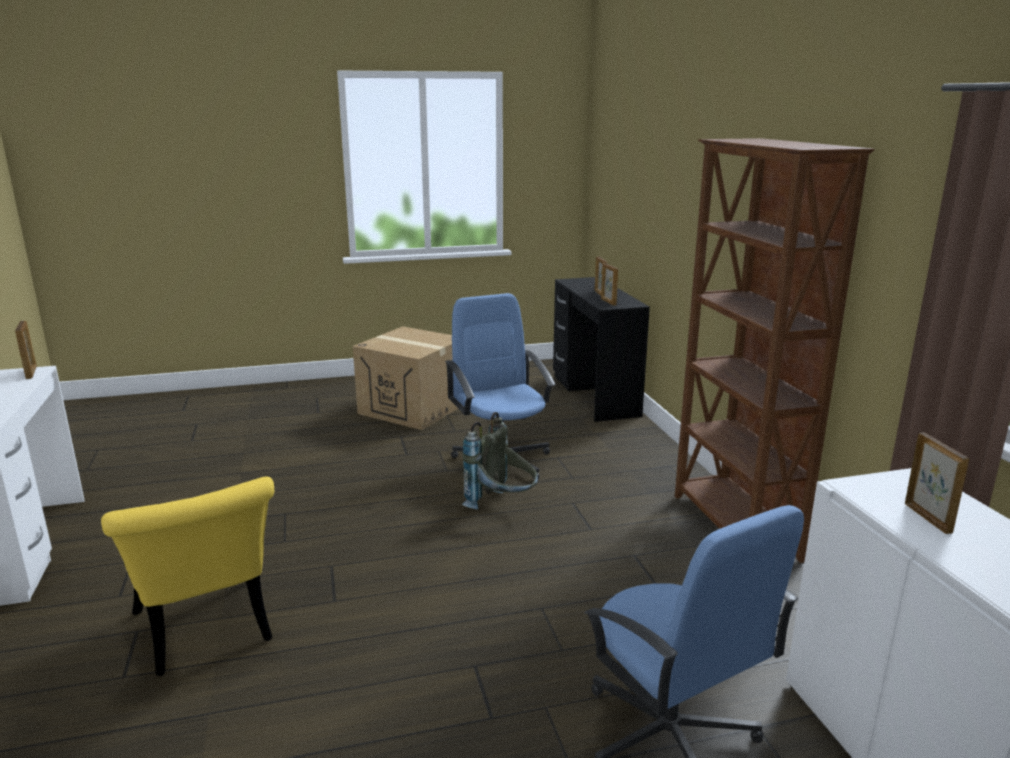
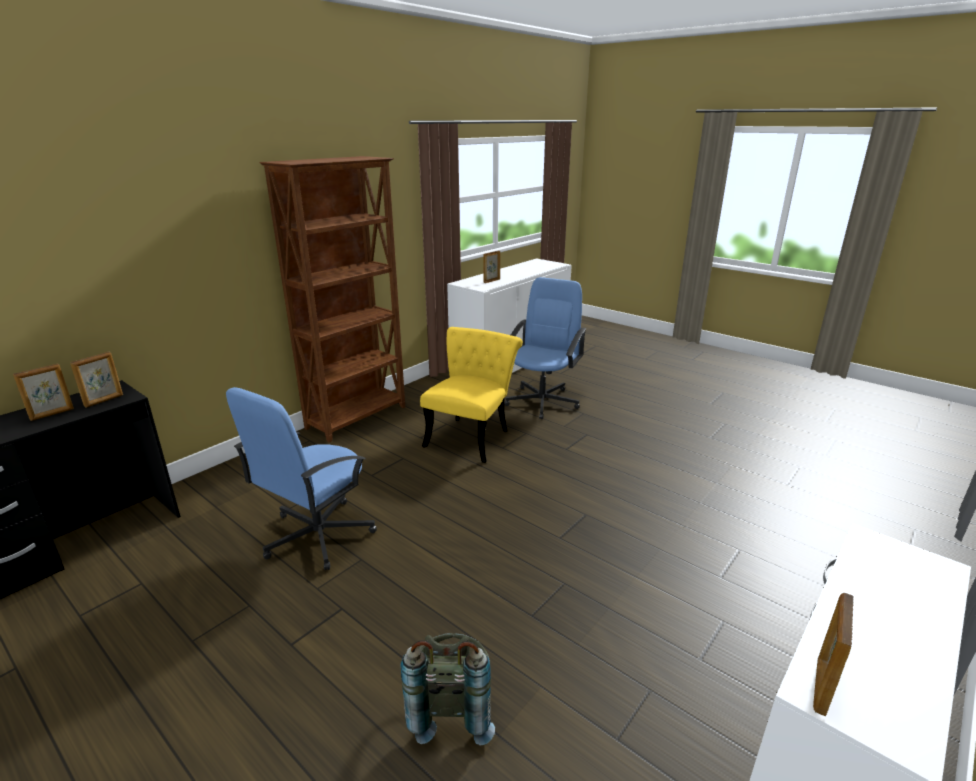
camera: 125 degrees left, 5 degrees up
(207, 633) = (675, 544): yellow chair -> yellow chair (472, 436)
(413, 408) = (171, 695): cardboard box -> none
(502, 506) = (403, 501): grey backpack -> grey backpack (451, 708)

